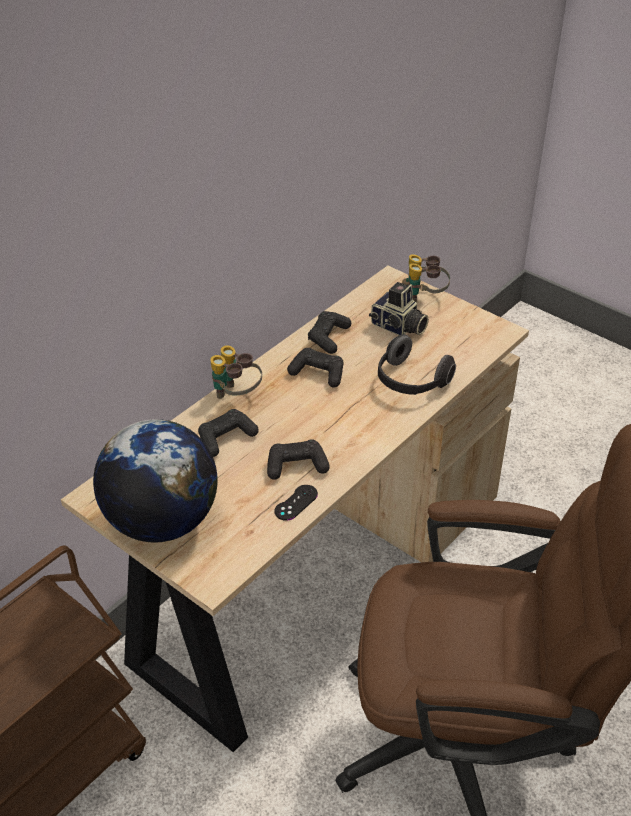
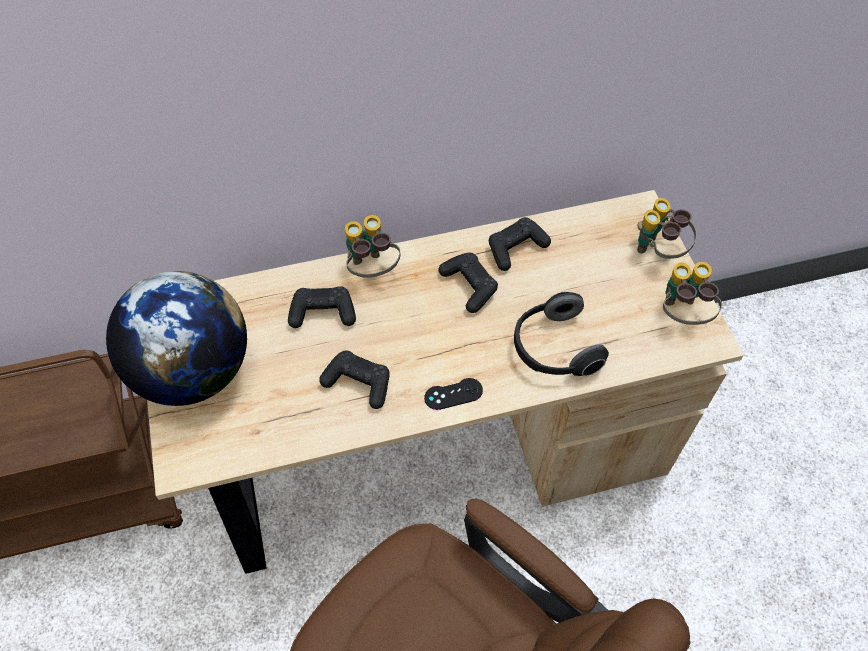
camera: 35 degrees right, 15 degrees up
(296, 503) = (322, 425): black game controller -> black game controller (453, 394)
(398, 327) = (598, 274): camera -> none
(472, 325) = (682, 314): none -> binoculars

